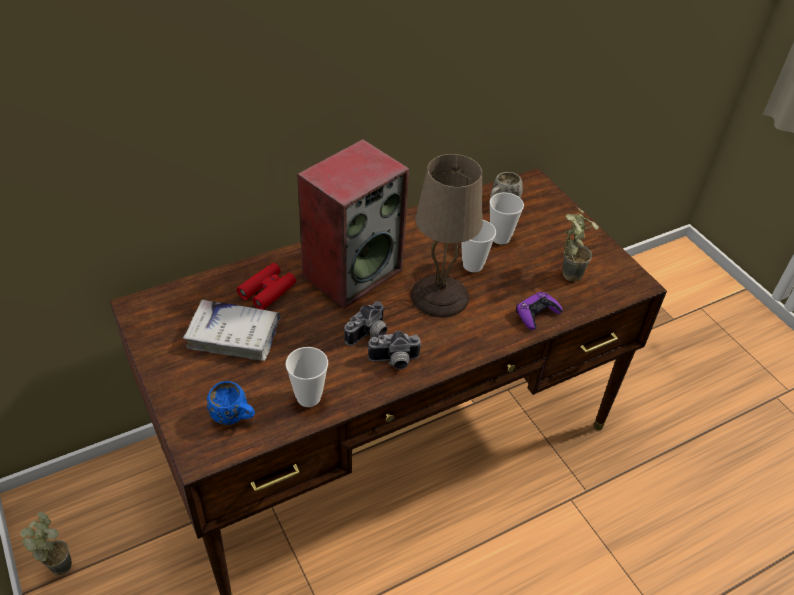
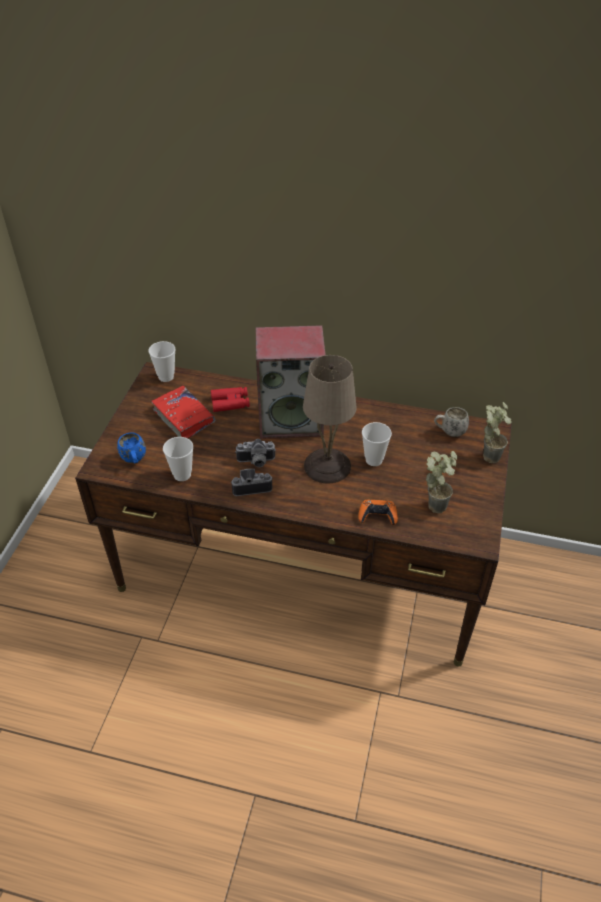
camera: 45 degrees right, 0 degrees up
(57, 562) = (66, 509): potted plant -> potted plant (489, 453)
(234, 335) = (184, 417): white book -> red book
(394, 361) = (251, 486): camera -> camera turned 135 degrees clockwise
(500, 238) = (416, 453): cup -> cup (166, 377)
(537, 314) = (377, 515): purple game controller -> orange game controller

